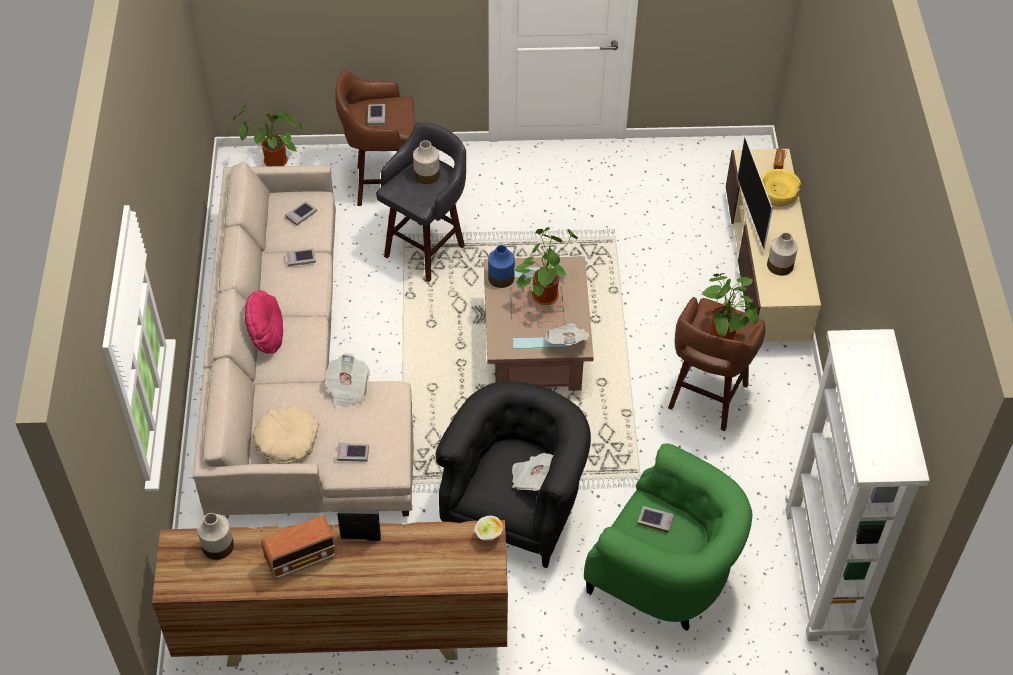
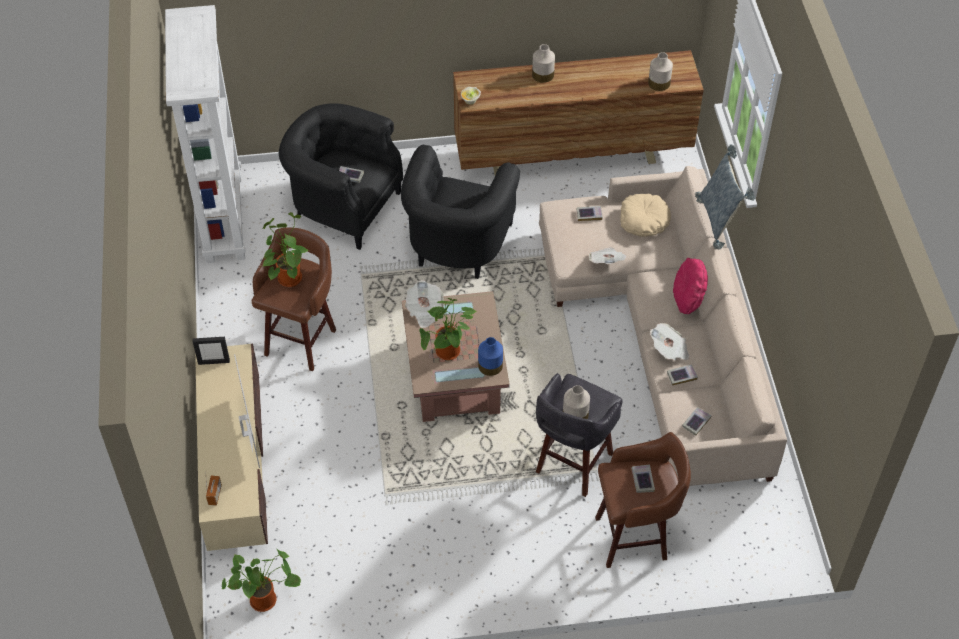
camera: 175 degrees right, 0 degrees up
(206, 371) = (719, 222): none -> pillow
(273, 163) = (759, 556): potted plant -> potted plant (266, 599)
(302, 558) = (598, 80): radio -> none
(360, 537) = (561, 94): picture frame -> picture frame (214, 361)
(533, 478) = (444, 197): newspaper -> newspaper (669, 350)
(664, 577) = (343, 206): green armchair -> black armchair
(778, 195) = (218, 462): yellow bowl -> none
(780, 265) = (227, 385): beige vase -> beige vase (543, 74)

